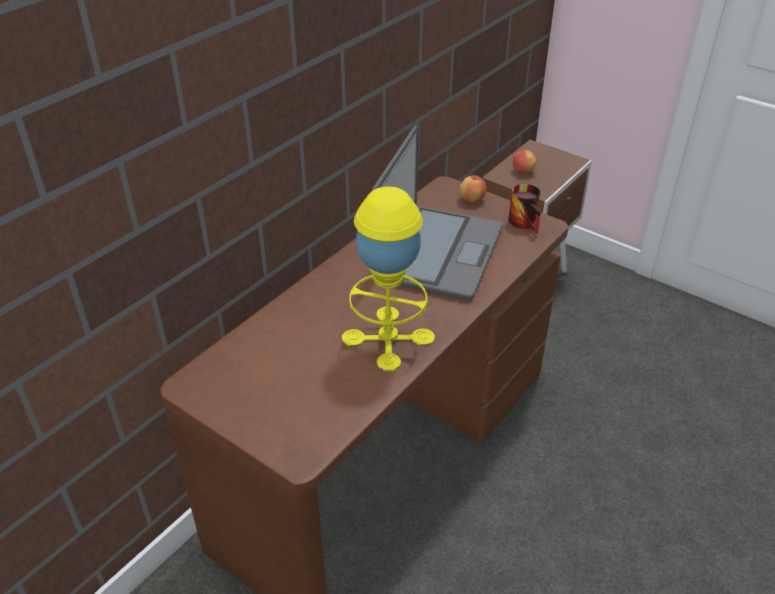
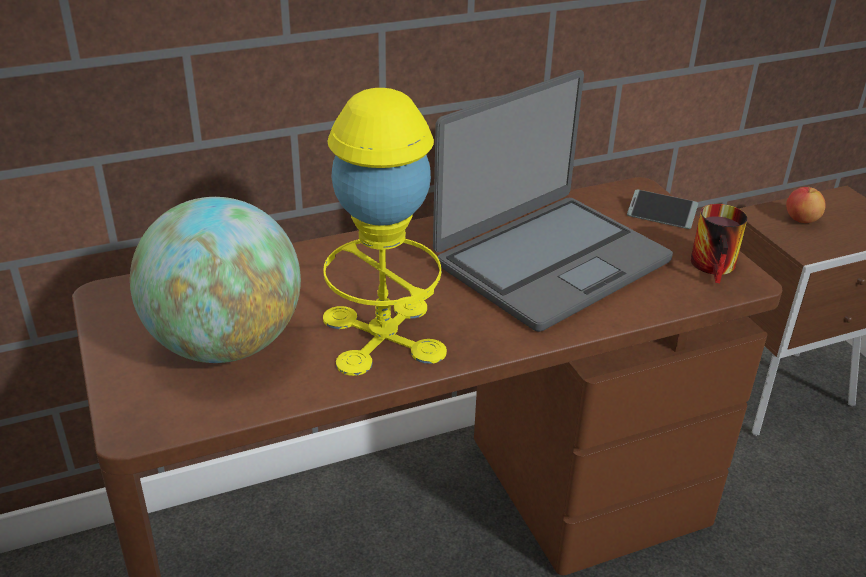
camera: 30 degrees right, 5 degrees down
(302, 384) = (226, 344): none -> globe
(472, 199) = (661, 215): apple -> phone

